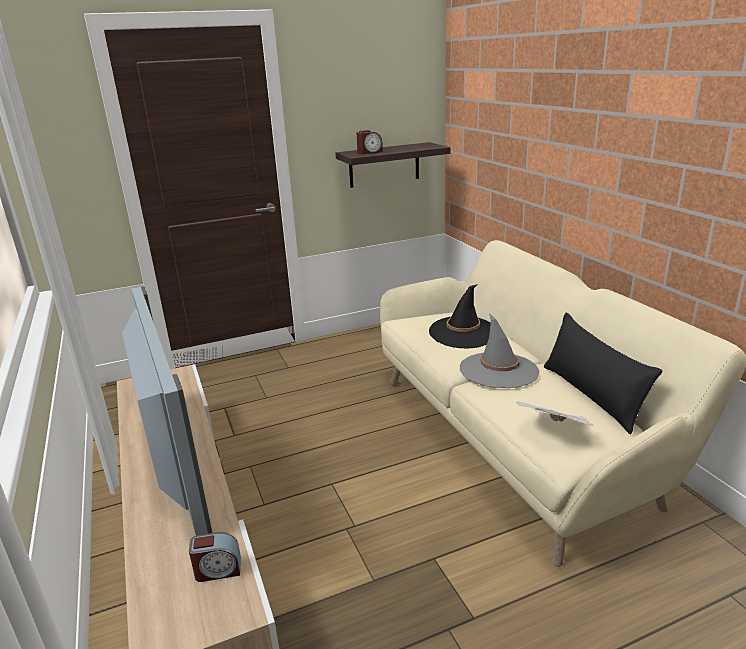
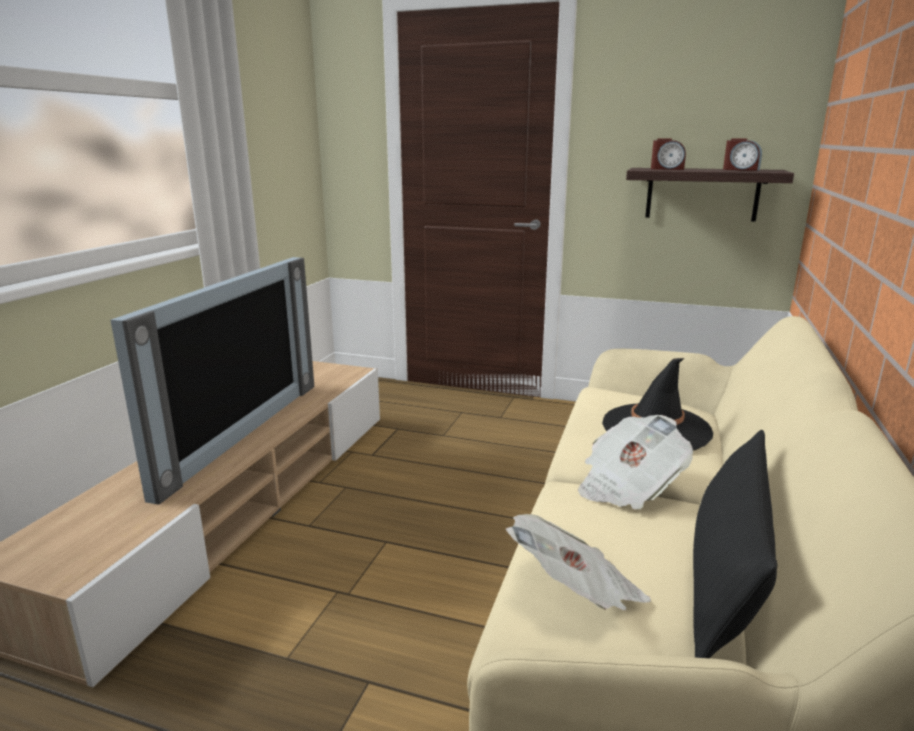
camera: 40 degrees right, 5 degrees down
(218, 570) = (117, 532): alarm clock -> alarm clock (740, 169)
(498, 370) = (628, 486): grey hat -> newspaper

